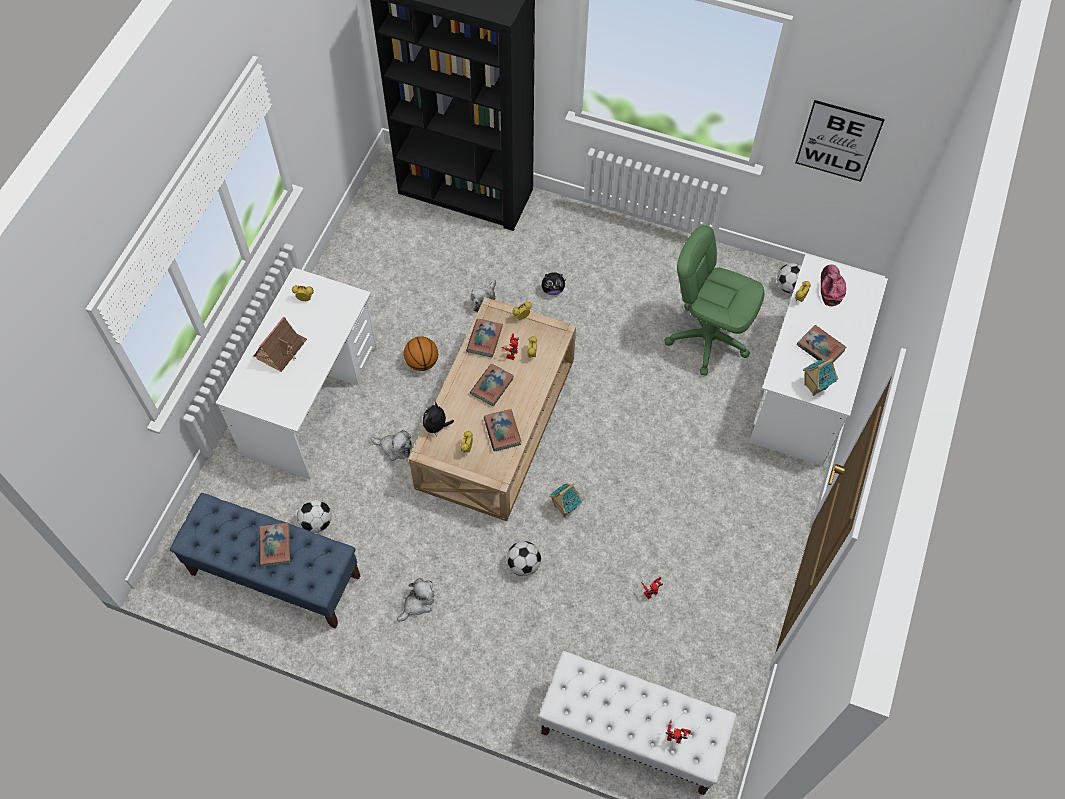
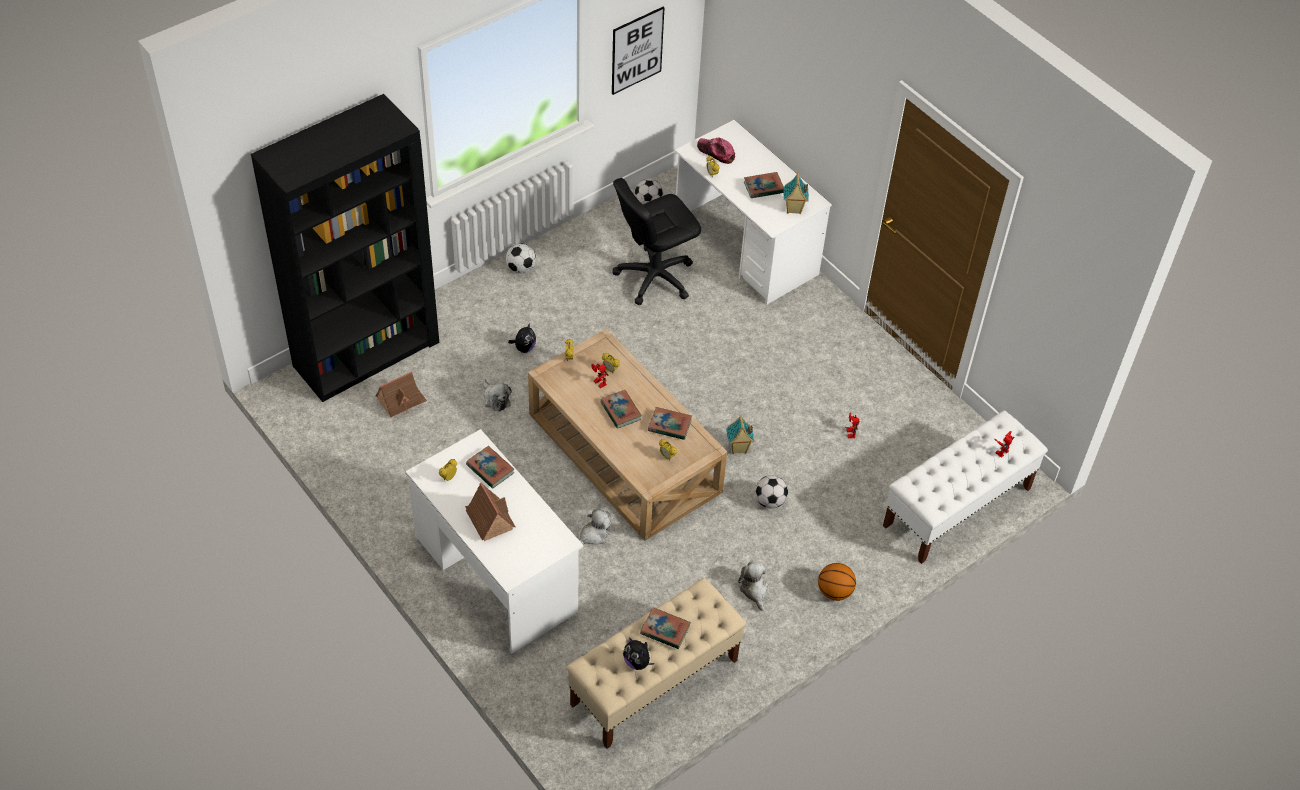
camera: 60 degrees left, 10 degrees down
(275, 575) = (654, 682): blue bench -> beige bench
(317, 522) = (624, 627): football -> football (521, 268)
(422, 362) = (522, 474): basketball -> basketball (834, 592)
(436, 241) = (401, 400): none -> toy house
(436, 426) = (630, 466): plush toy -> plush toy (637, 662)
(484, 339) = (571, 393): book -> book (490, 469)
(707, 338) = (654, 277): green office chair -> black office chair

